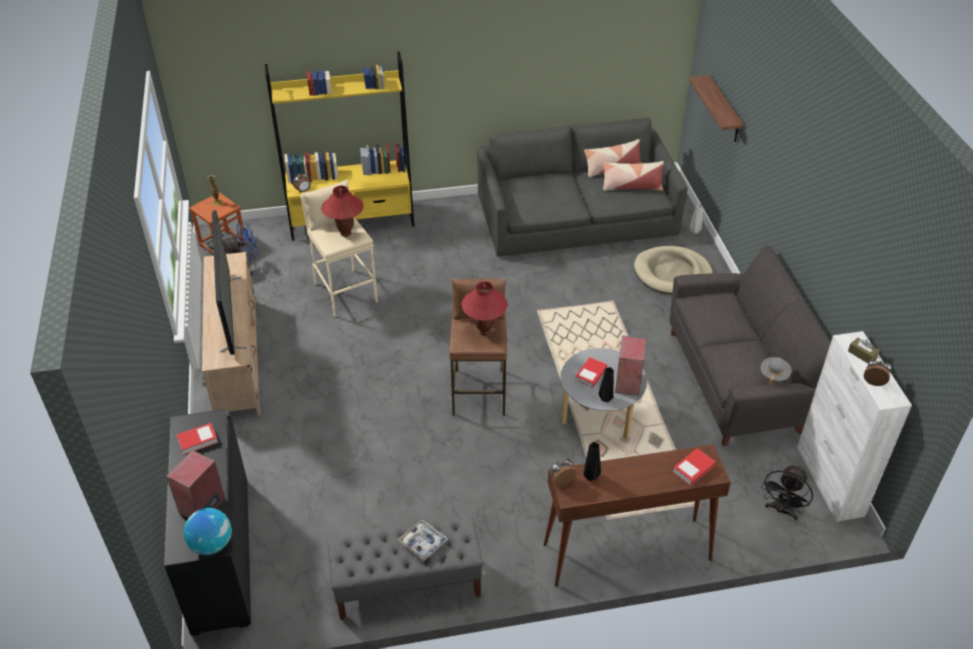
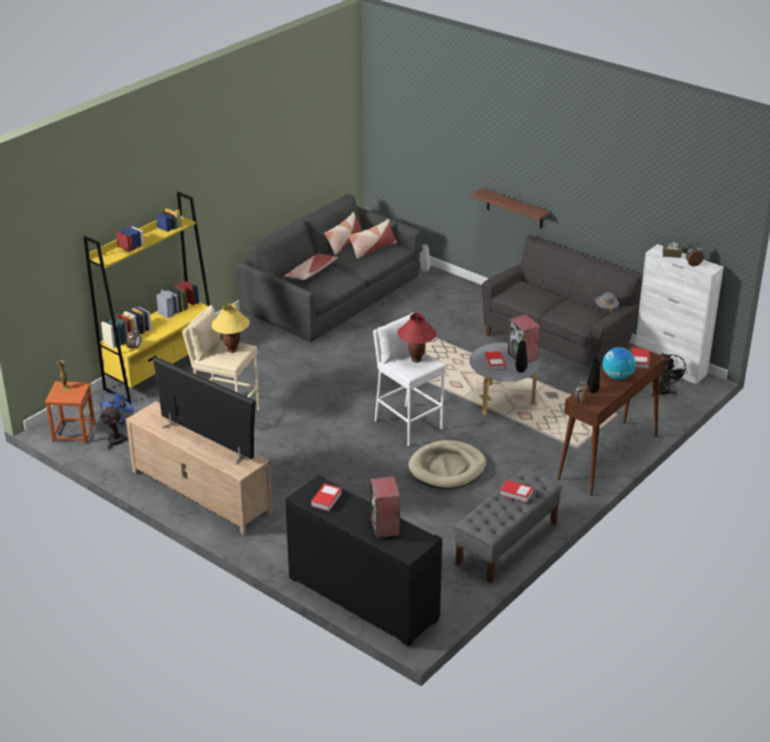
camera: 40 degrees left, 10 degrees down
(211, 544) = (422, 539): globe -> globe (617, 377)
(345, 233) = (232, 350): red table lamp -> yellow table lamp
(423, 542) = (516, 493): tray -> book
(479, 391) = (408, 425): brown stool -> white stool
(544, 186) = (311, 272): none -> pillow
(672, 273) = (442, 301): beige dog bed -> beige dog bed (447, 468)
(724, 110) = (425, 158): shelf -> shelf (514, 209)

